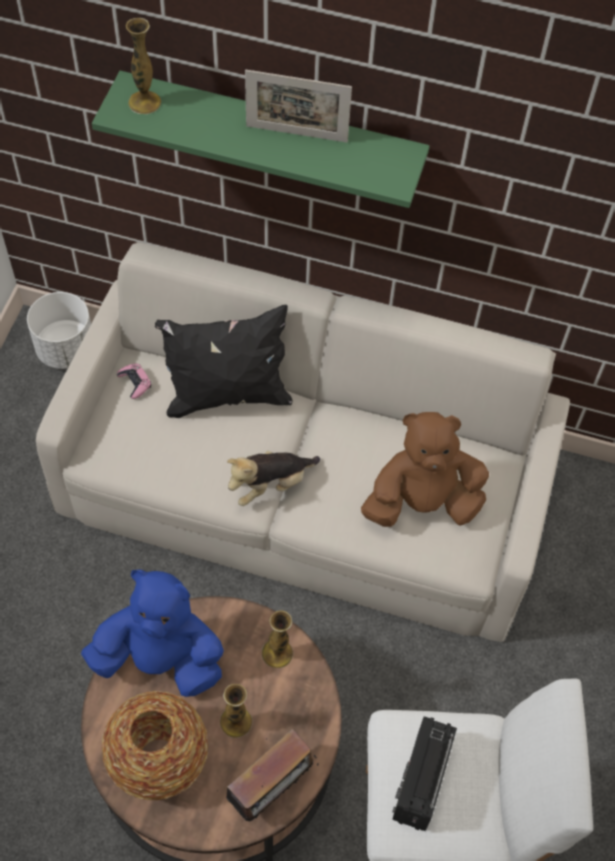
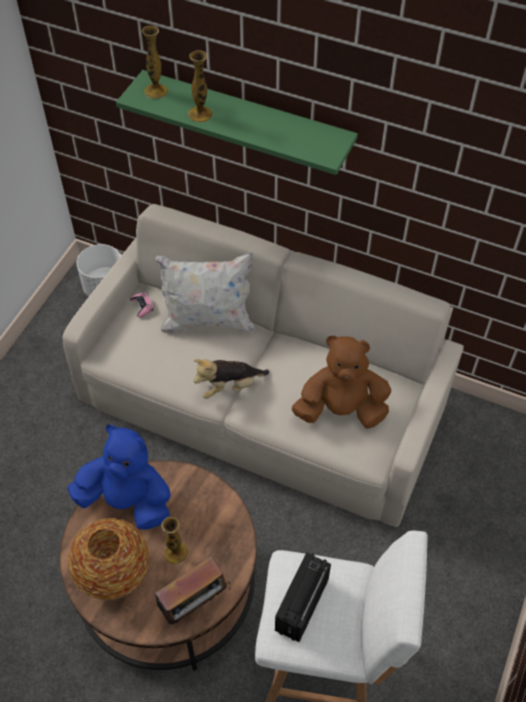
camera: 10 degrees right, 5 degrees down
(227, 394) = (208, 320): black pillow -> white pillow
(277, 653) = (214, 506): vase -> vase (200, 114)
(296, 134) = (261, 119): picture frame -> none

